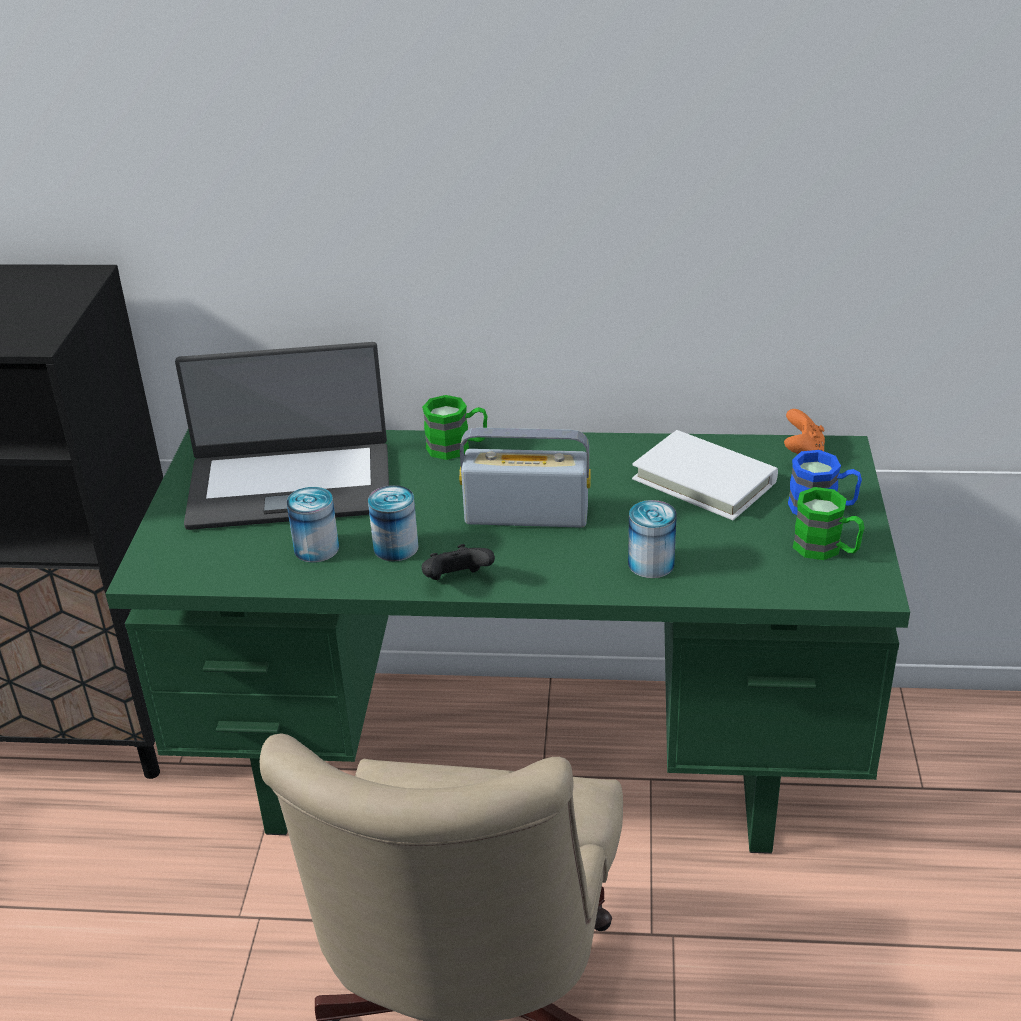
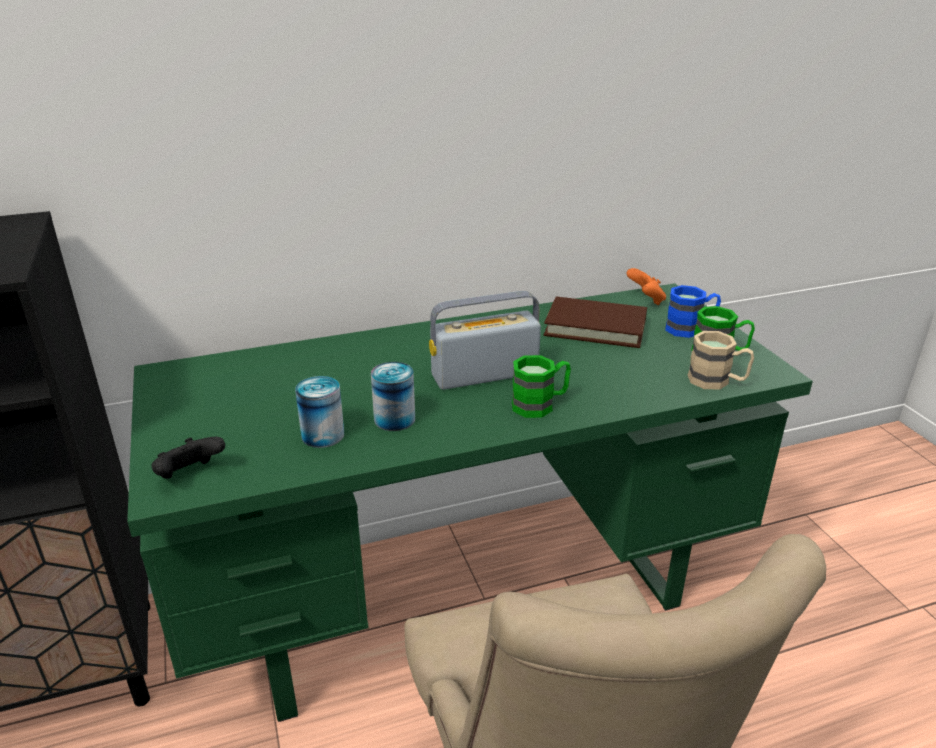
camera: 25 degrees left, 5 degrees down
(290, 485) = (263, 391): laptop -> none
(457, 447) = (390, 339): green mug -> green mug (540, 404)
(457, 581) = (468, 433): black game controller -> black game controller (190, 475)
(651, 563) = (609, 388): can -> none
(704, 480) = (595, 327): white book -> brown book
(787, 585) = (717, 381): none -> beige mug

